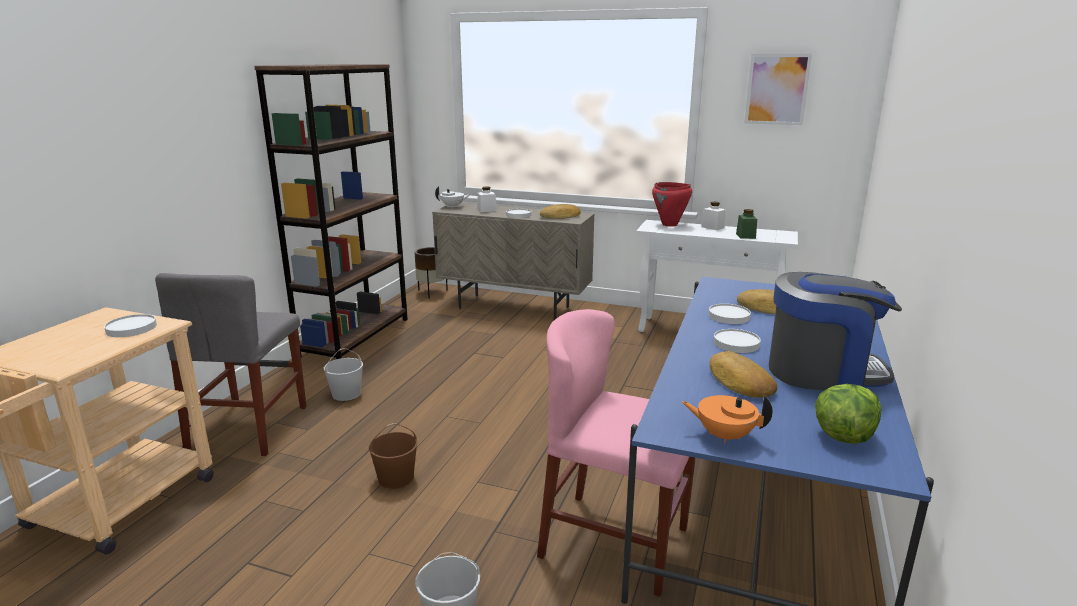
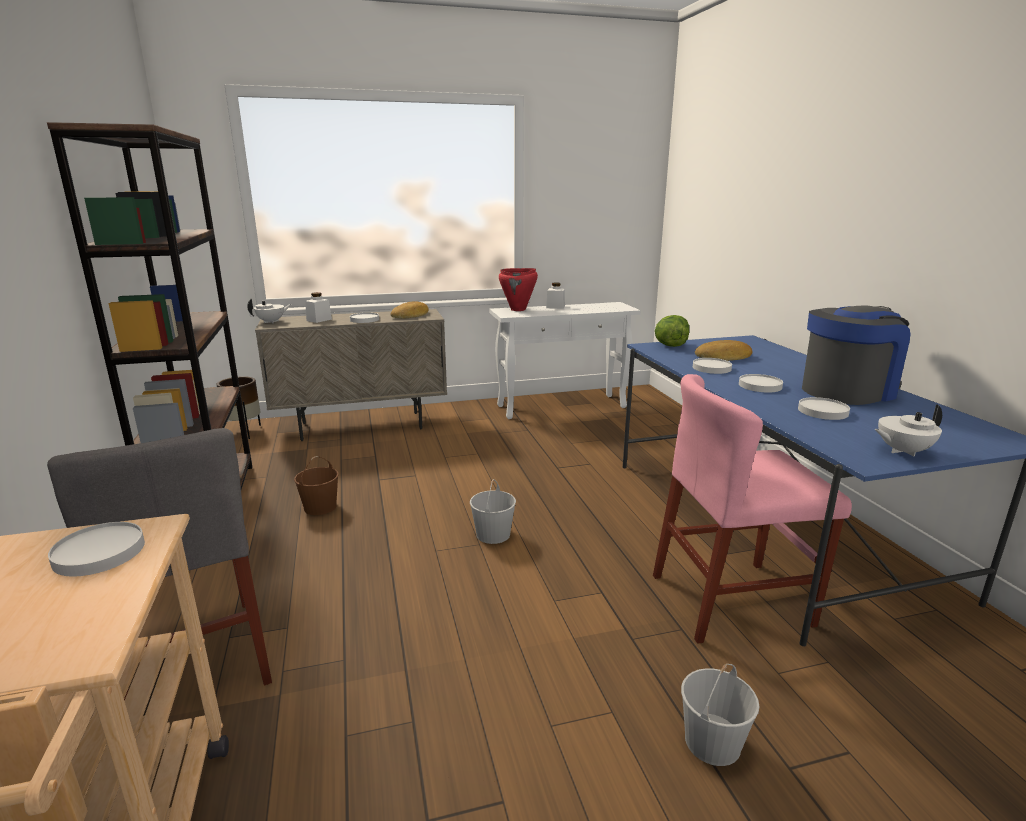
camera: 35 degrees left, 0 degrees up
(347, 393) = (284, 568): white bucket -> white bucket (493, 534)
(396, 477) = (470, 633): brown bucket -> brown bucket (320, 507)
(724, 435) = (902, 451): orange teapot -> white teapot
(739, 382) = (823, 411): bread -> white plate
(745, 236) = (593, 309): green jar -> none
(777, 89) = (588, 175): picture -> none
(843, 436) = (950, 428): lettuce -> lettuce (670, 345)

